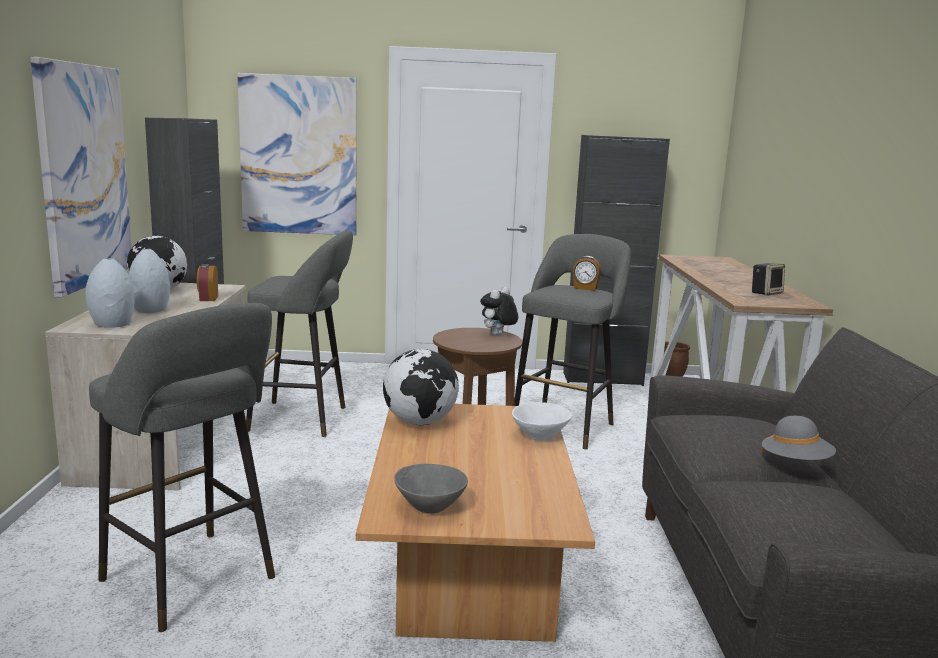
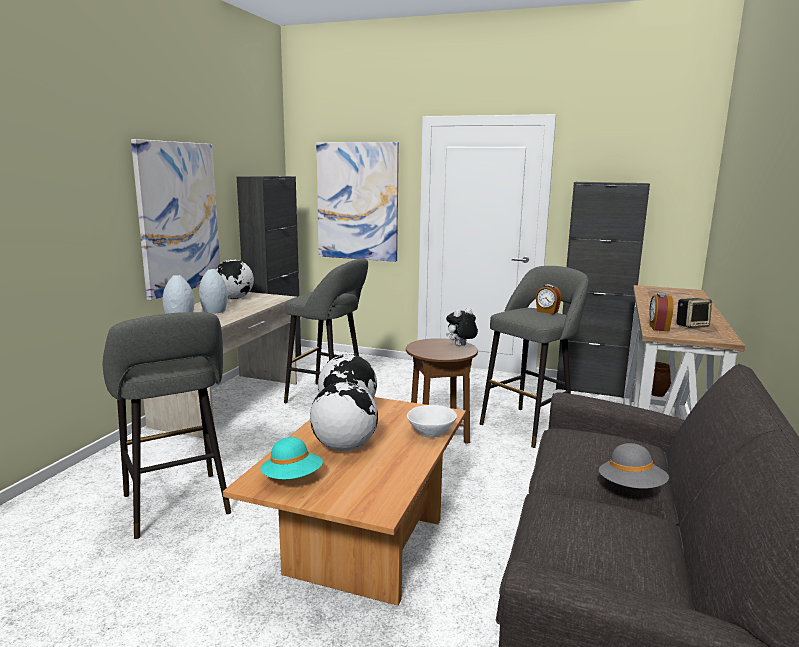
camera: 20 degrees right, 0 degrees up
(208, 298) = (260, 305): alarm clock -> alarm clock (658, 328)
(429, 506) = (292, 478): grey bowl -> turquoise hat
(455, 463) = (344, 447): none -> globe

